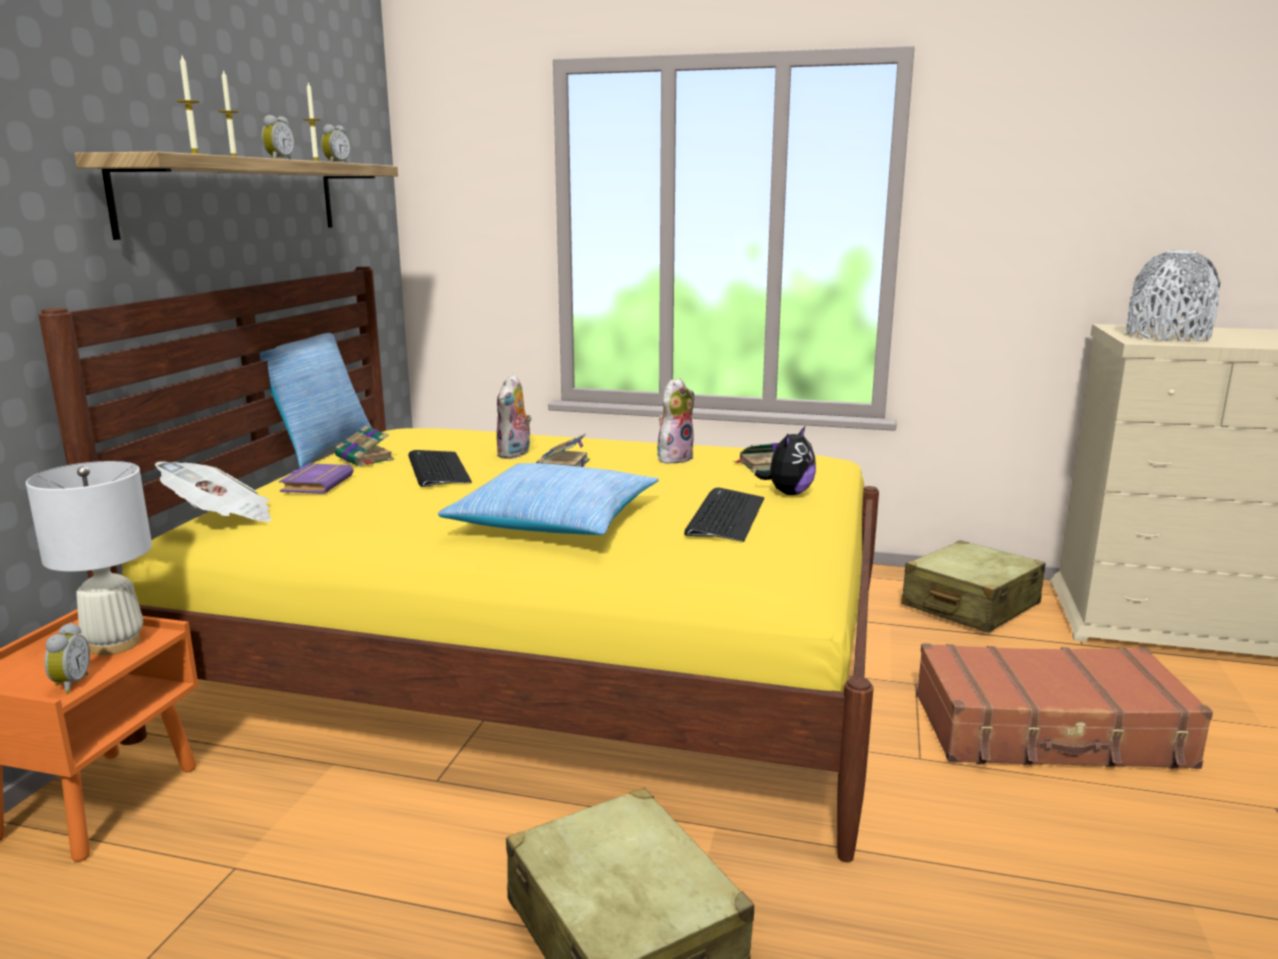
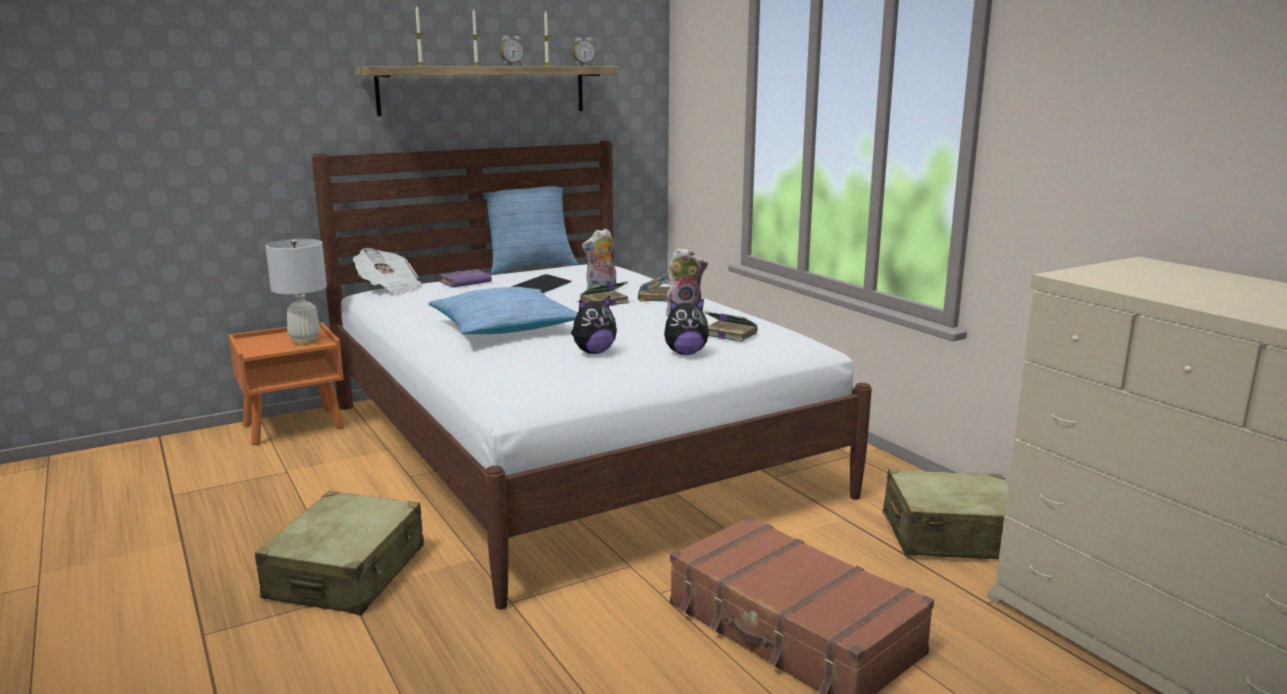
camera: 45 degrees right, 0 degrees up
(69, 684) = (261, 350): alarm clock -> none
(365, 458) = (524, 275): book -> book (654, 297)
(550, 661) = (571, 447): yellow bed -> white bed
(725, 516) = (593, 352): keyboard -> plush toy
(1167, 336) = (1133, 277): grey vase -> none

